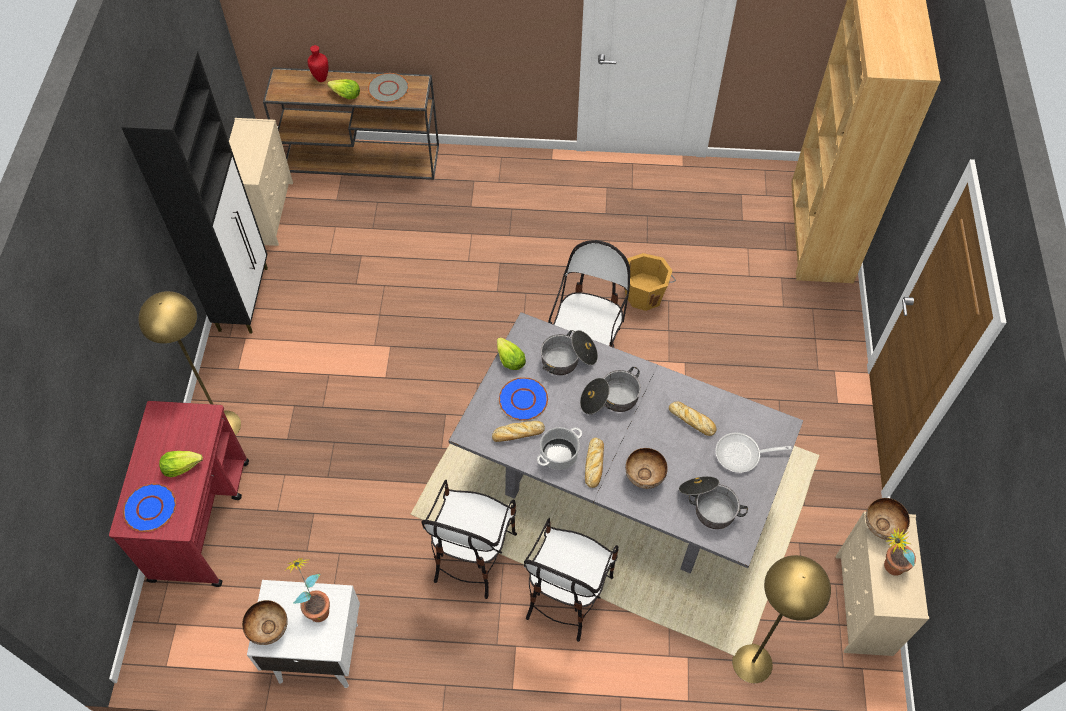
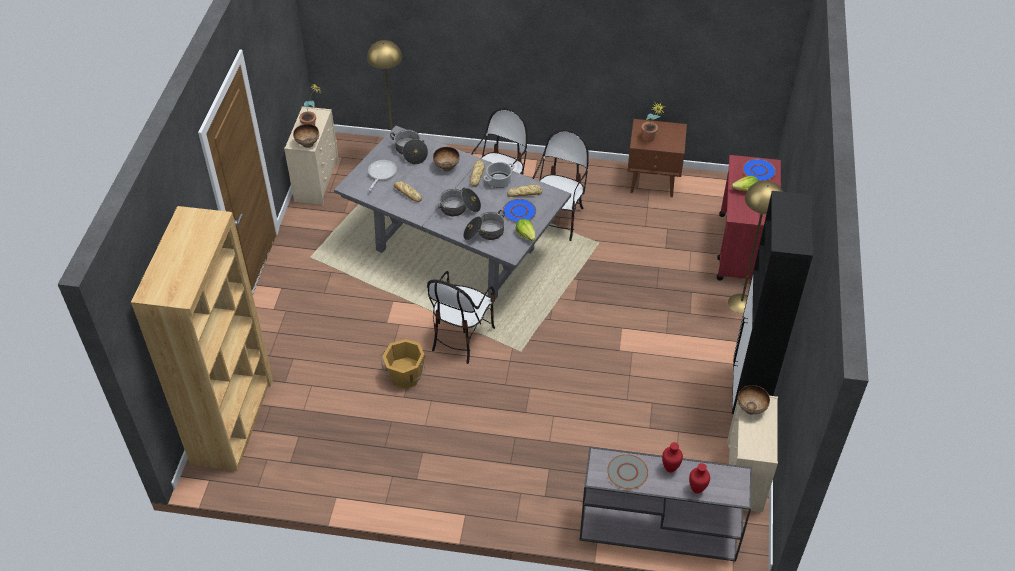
camera: 175 degrees left, 10 degrees down
(269, 629) = (676, 132): bowl -> bowl (751, 409)
(317, 651) = (653, 182): white nightstand -> brown nightstand
(345, 95) = (670, 468): lettuce -> red vase
(363, 158) = (657, 530): brown console table -> grey console table
(742, 455) = (381, 174): frying pan -> frying pan turned 75 degrees counterclockwise

